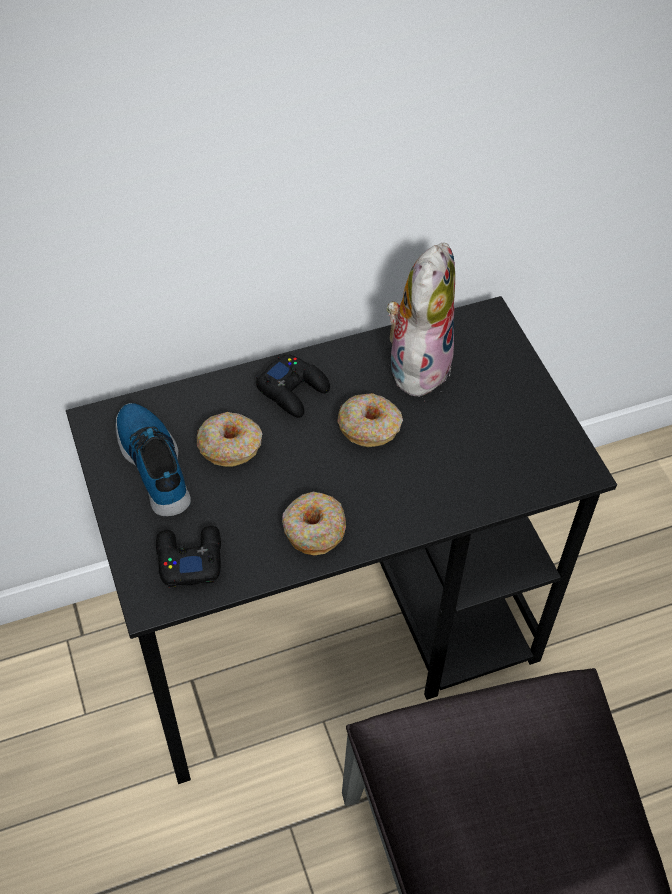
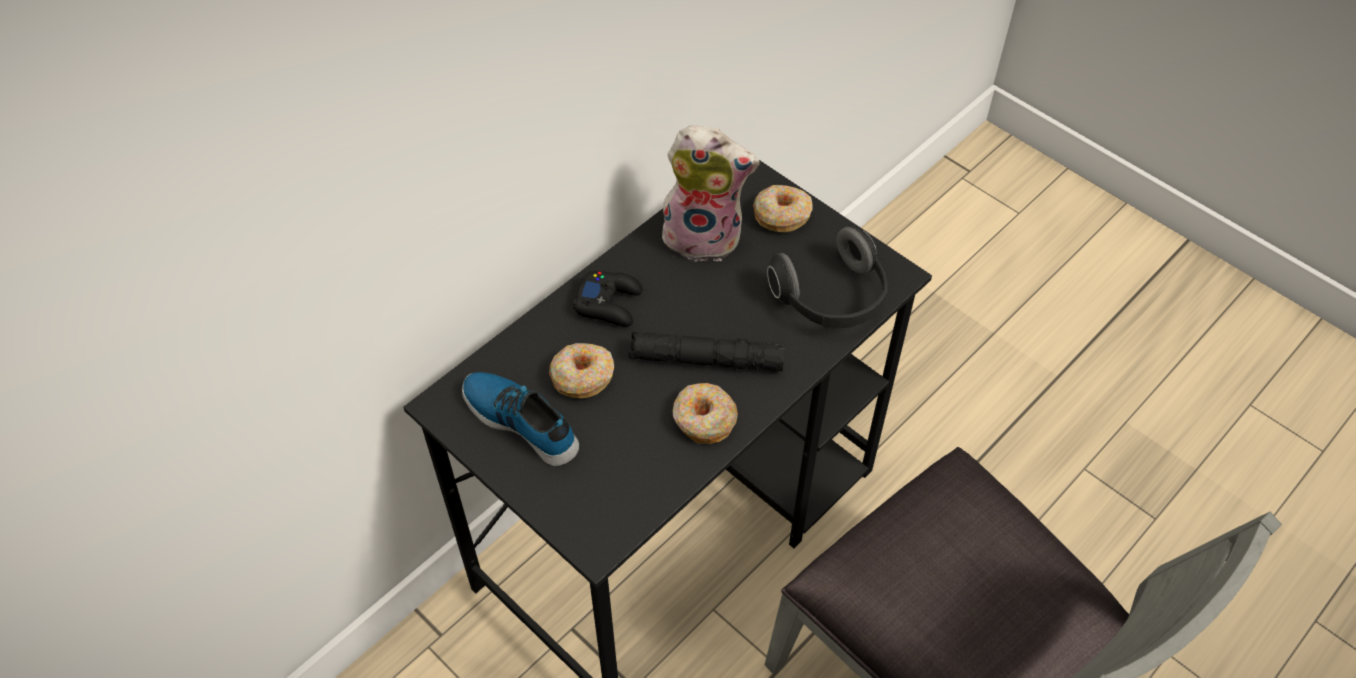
camera: 25 degrees left, 0 degrees up
(189, 559) = (608, 493): black game controller -> none
(349, 476) = (706, 359): none -> black flashlight
(369, 426) = (697, 309): donut -> donut (782, 215)
(417, 363) = (705, 236): plush toy -> plush toy turned 105 degrees clockwise
(502, 467) = (832, 299): none -> headphones

